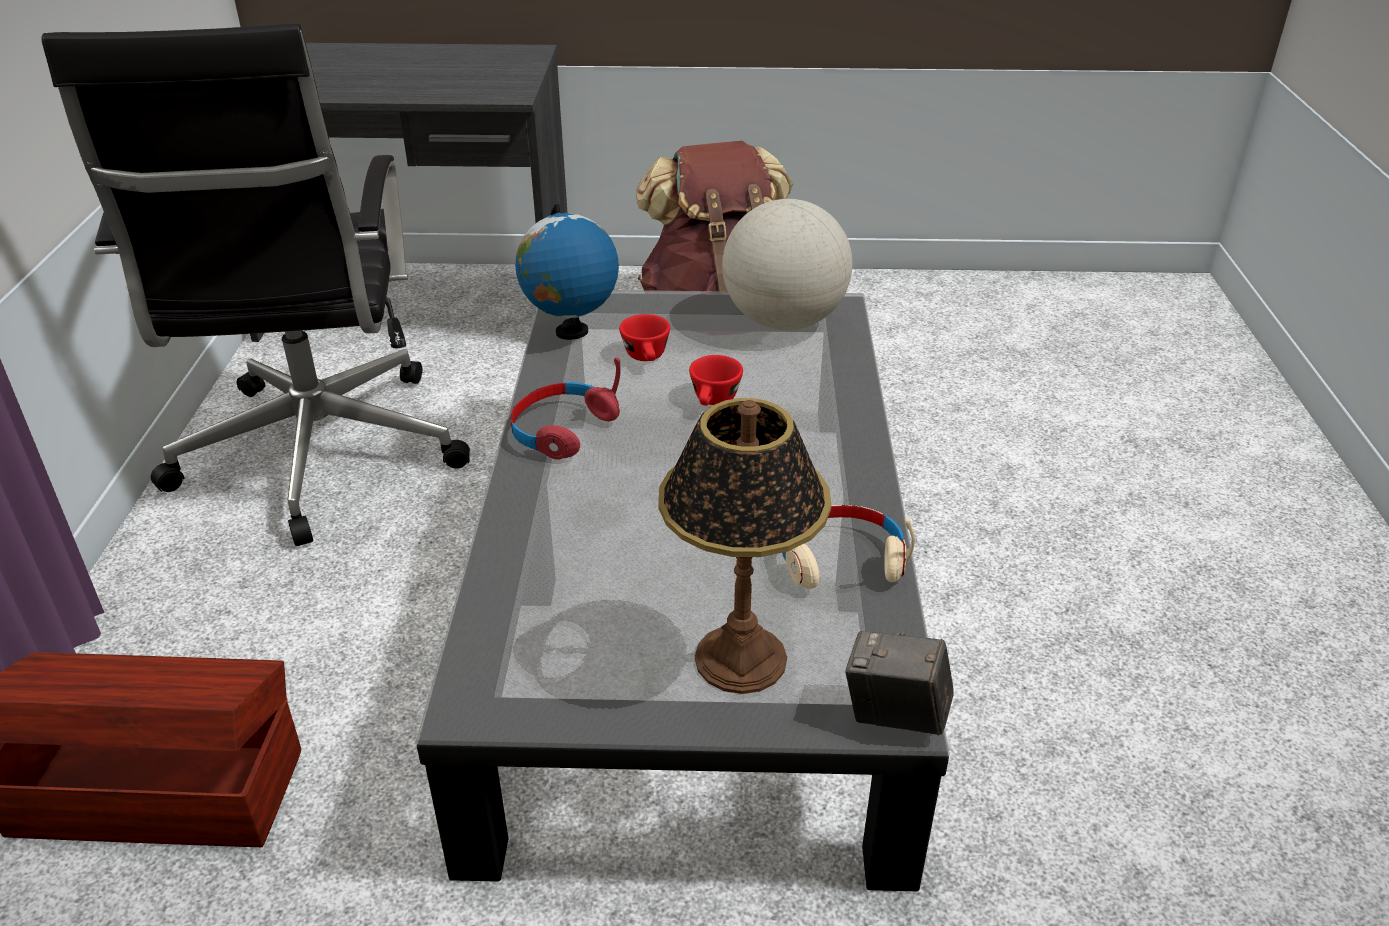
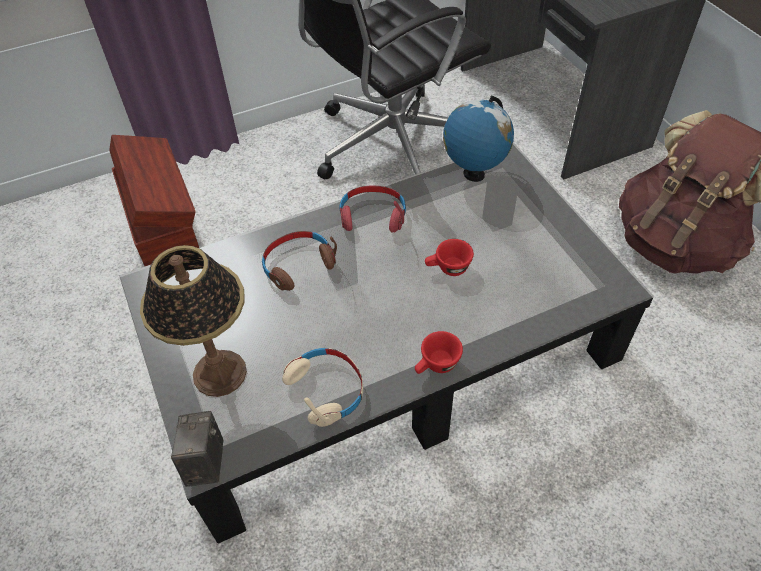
camera: 65 degrees right, 15 degrees up
(592, 522) = (298, 265): none -> brown headphones
(647, 358) = (472, 219): red cup -> red cup (436, 366)
(783, 321) = (572, 266): globe -> none

